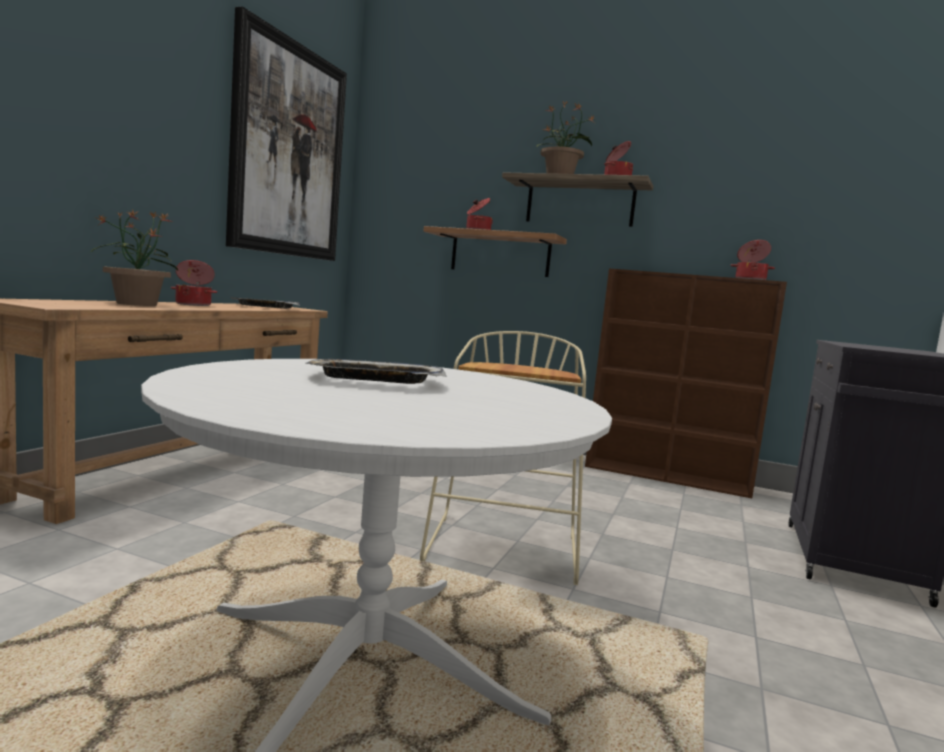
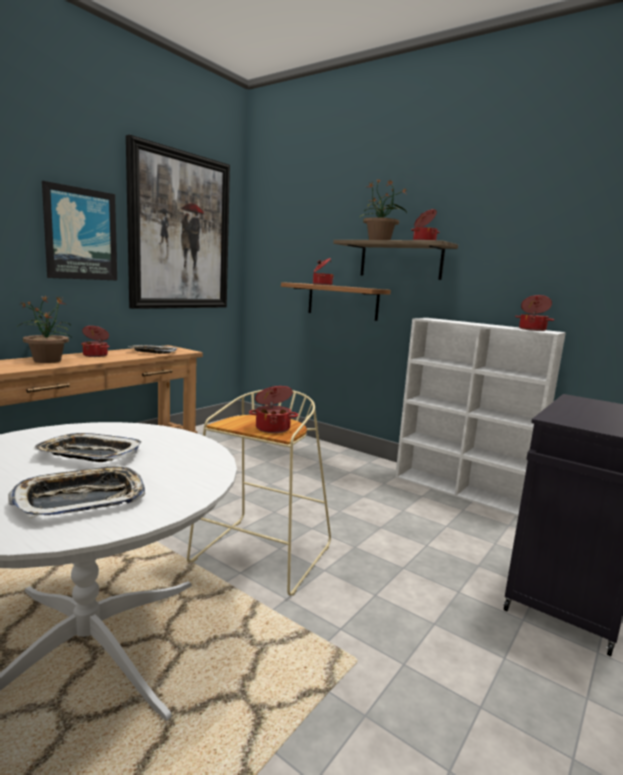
camera: 15 degrees right, 5 degrees up
(175, 131) = (81, 234): none -> picture
(455, 410) = (81, 499): none -> tray
(541, 369) = (273, 428): none -> cooking pot
(668, 477) = (463, 491): brown bookcase -> white bookcase

